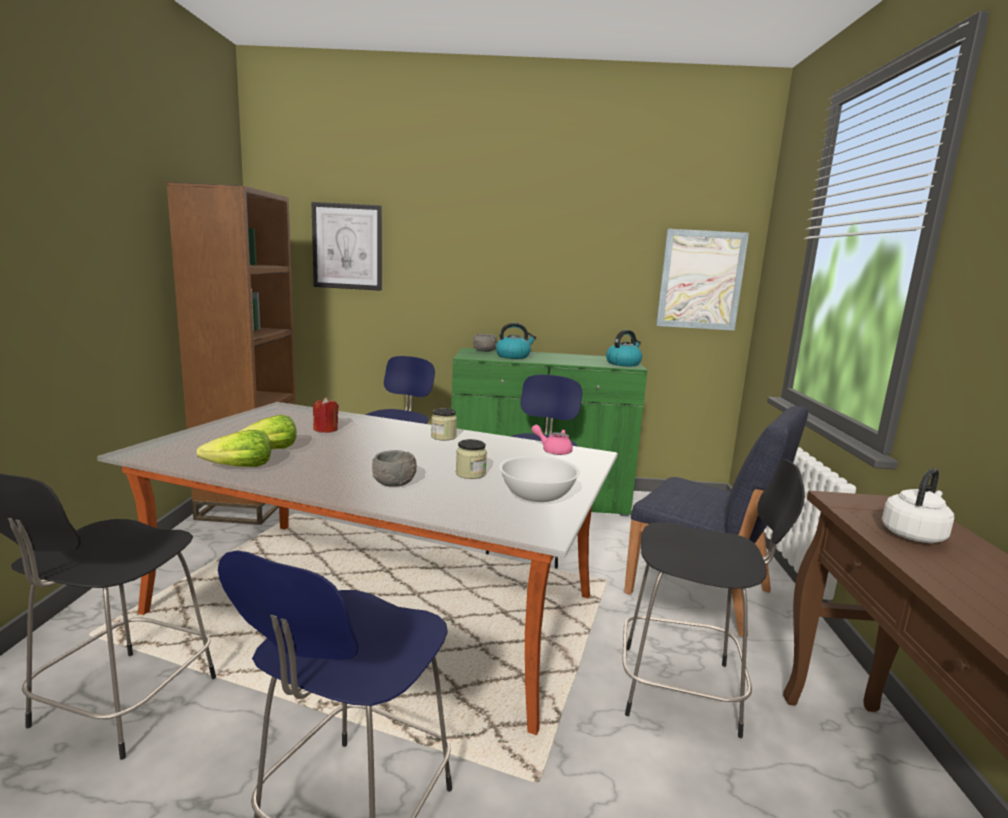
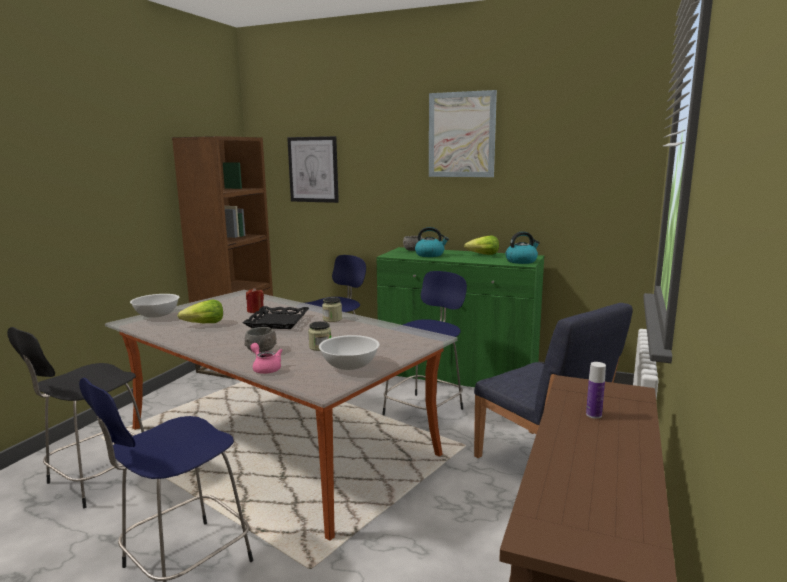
camera: 20 degrees right, 0 degrees up
(178, 441) = (156, 315): none -> white bowl
(239, 468) = (176, 334): lettuce -> lettuce (483, 255)
(375, 443) = (278, 322): none -> black tray
(553, 450) = (404, 333): pink teapot -> pink teapot (265, 368)
(684, 689) = (467, 532): black stool -> none
(700, 280) = (603, 183): picture -> picture (461, 135)
(914, 534) = (593, 415): white kettle -> bottle

